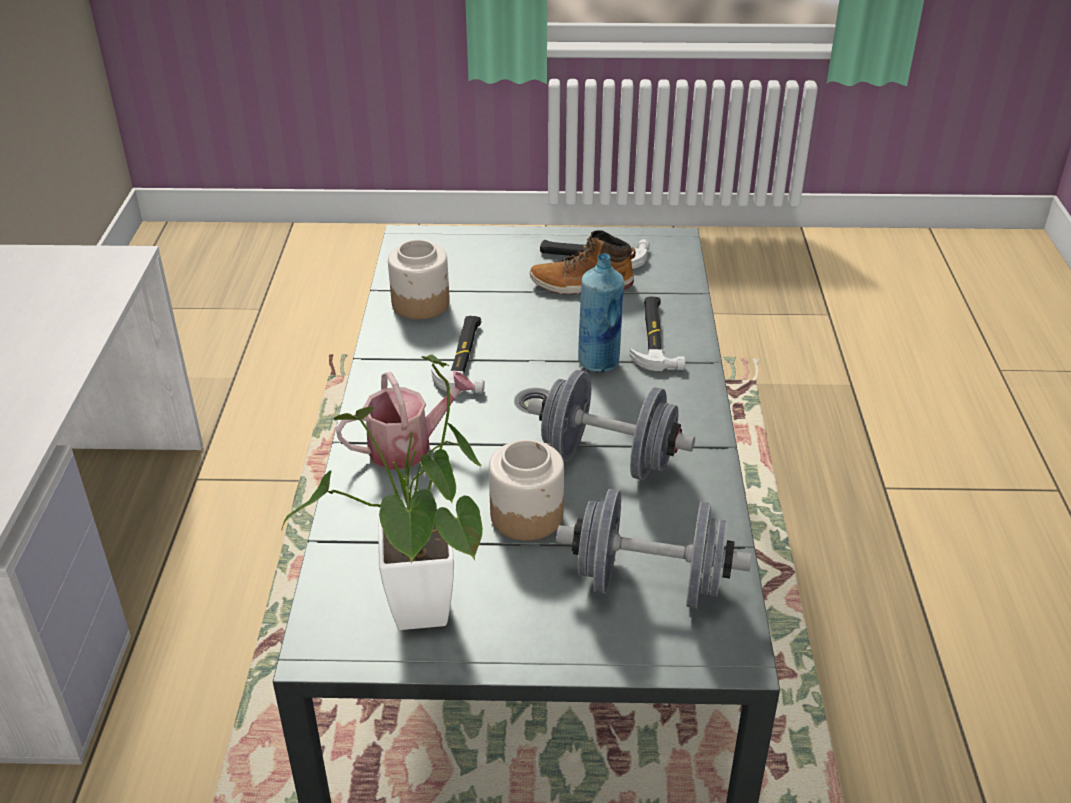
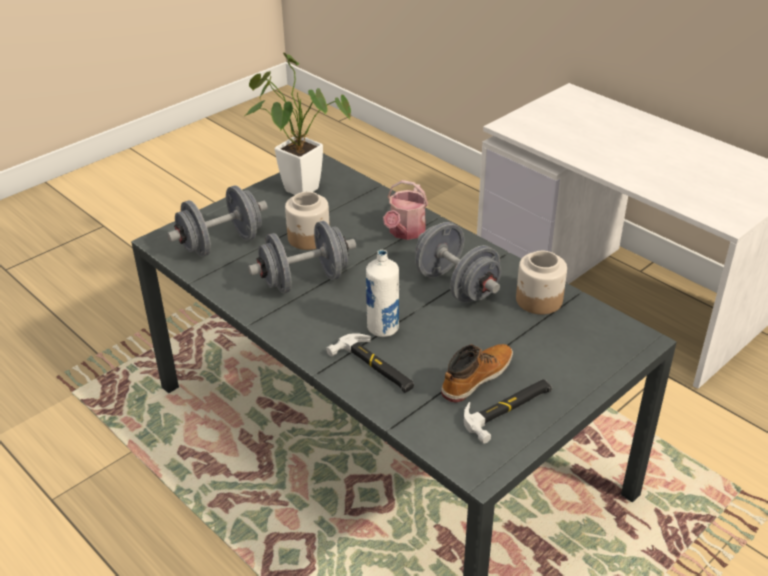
camera: 135 degrees right, 0 degrees up
(466, 358) = (456, 286): hammer -> grey dumbbell
(599, 362) = (383, 328): blue bottle -> white bottle

